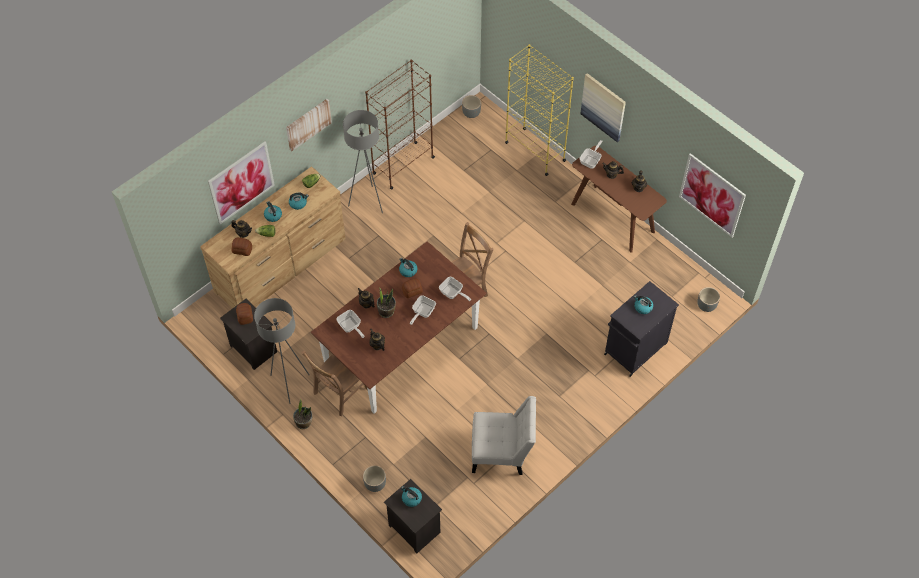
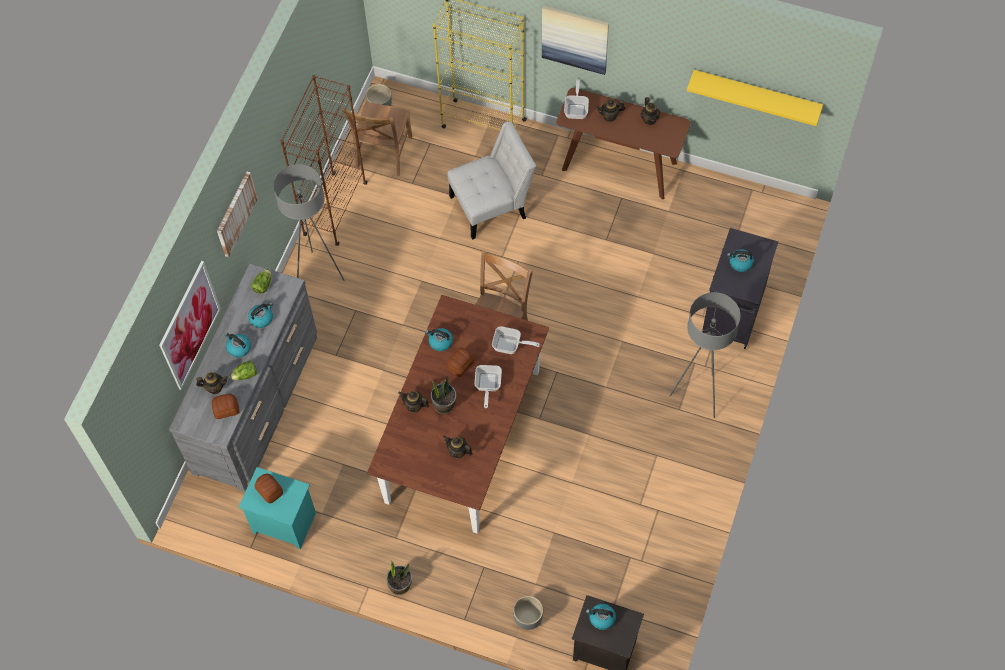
camera: 25 degrees left, 5 degrees up
(252, 349) = (283, 523): black nightstand -> turquoise nightstand
(281, 265) = (257, 401): brown dresser -> grey dresser
(289, 384) = (354, 546): grey floor lamp -> grey floor lamp (698, 395)
(339, 392) = (421, 527): brown chair -> brown chair (383, 154)
(350, 327) = (412, 444): frying pan -> none
(502, 452) = (652, 508): white chair -> white chair (492, 205)
(706, 305) = (782, 225): grey planter -> none
(711, 195) = (756, 94): picture -> yellow shelf

